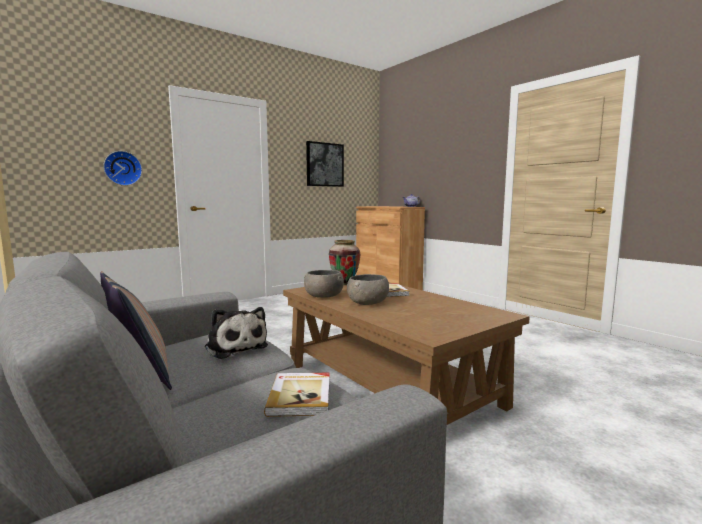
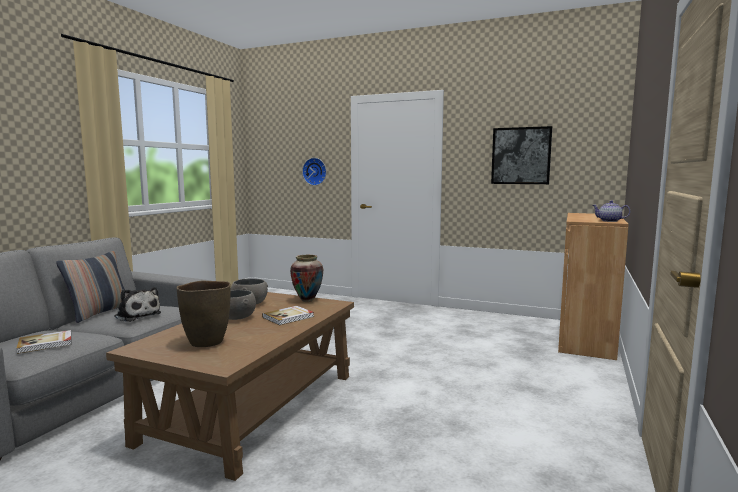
camera: 60 degrees right, 0 degrees up
(235, 347) = (137, 315): plush toy -> plush toy turned 75 degrees counterclockwise
(436, 315) = (206, 342): none -> brown vase

